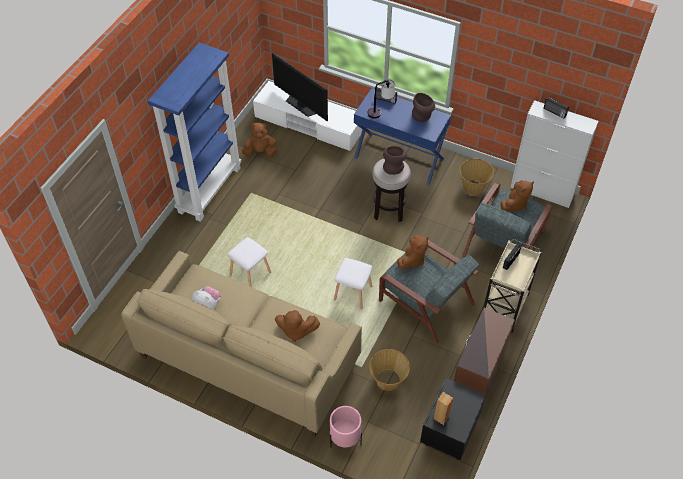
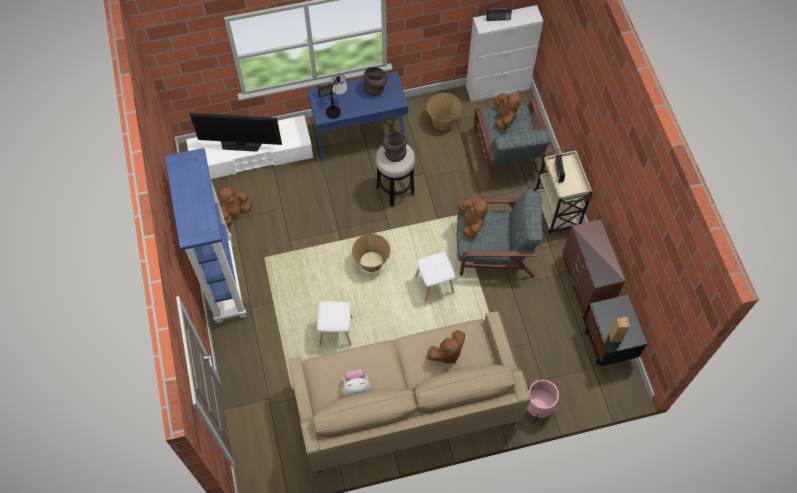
camera: 40 degrees left, 10 degrees up
(388, 380) = (526, 336): basket -> basket (371, 262)

